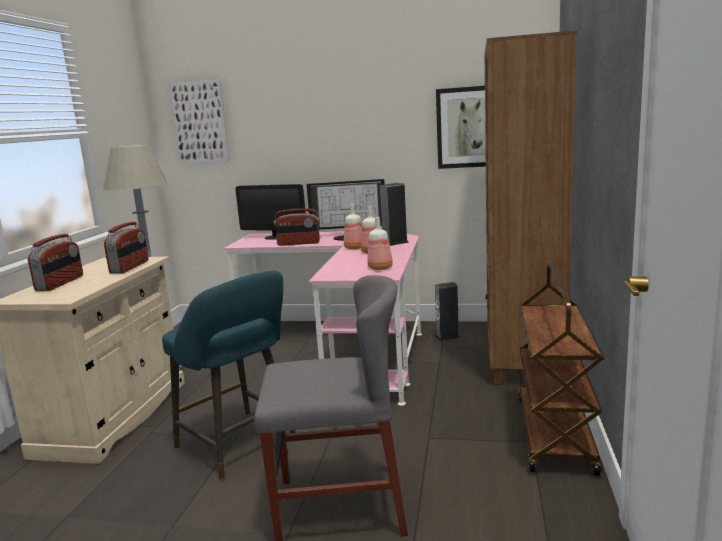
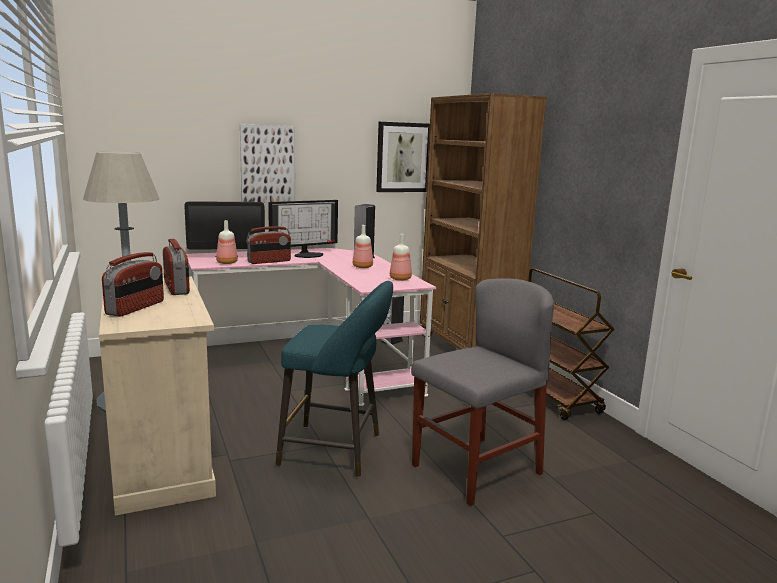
camera: 35 degrees left, 0 degrees up
(60, 283) = (136, 308): radio -> radio turned 45 degrees clockwise
(200, 122) = (132, 129): picture -> picture (267, 166)
(354, 248) = (336, 263): bottle -> bottle (226, 263)

